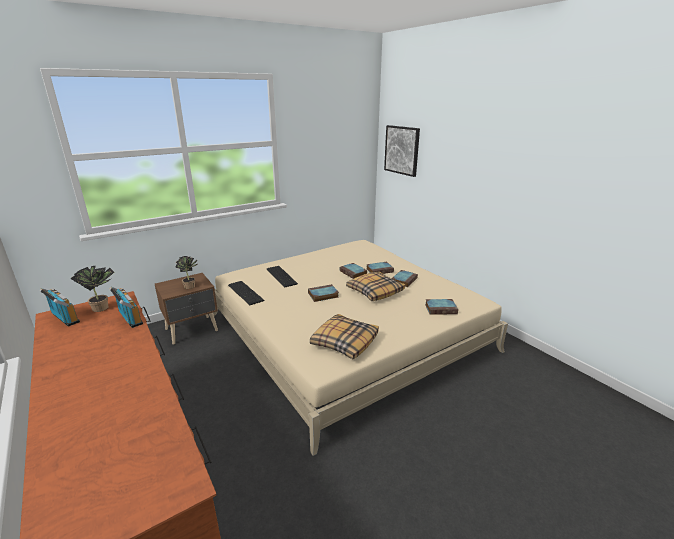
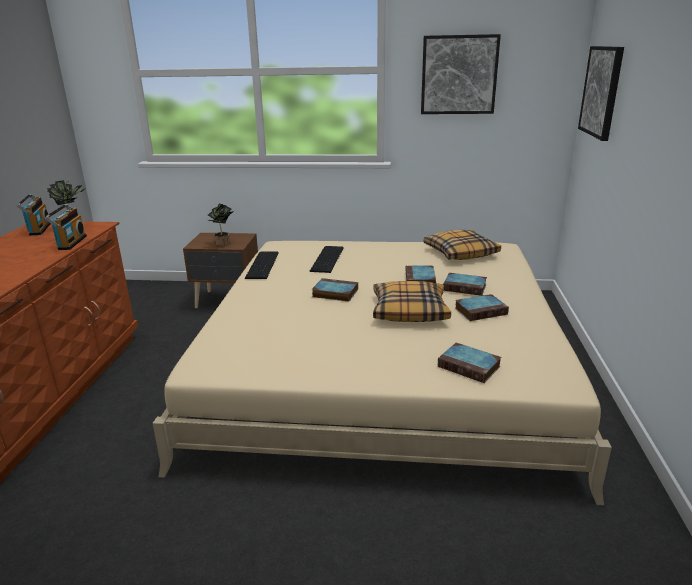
camera: 40 degrees right, 0 degrees up
(319, 143) = (459, 75): none -> picture
(344, 342) = (269, 352): pillow -> pillow (460, 253)

